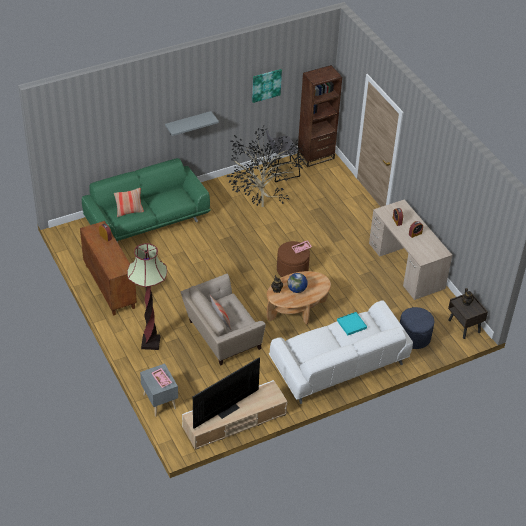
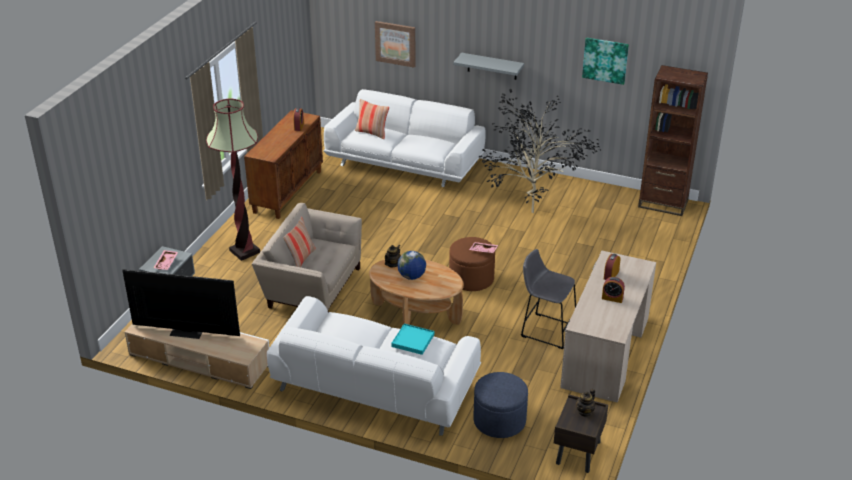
camera: 50 degrees right, 10 degrees down
(113, 139) = (395, 43): none -> picture
(147, 220) = (405, 164): green sofa -> white sofa
(280, 172) = (600, 196): grey stool -> grey stool (546, 330)

